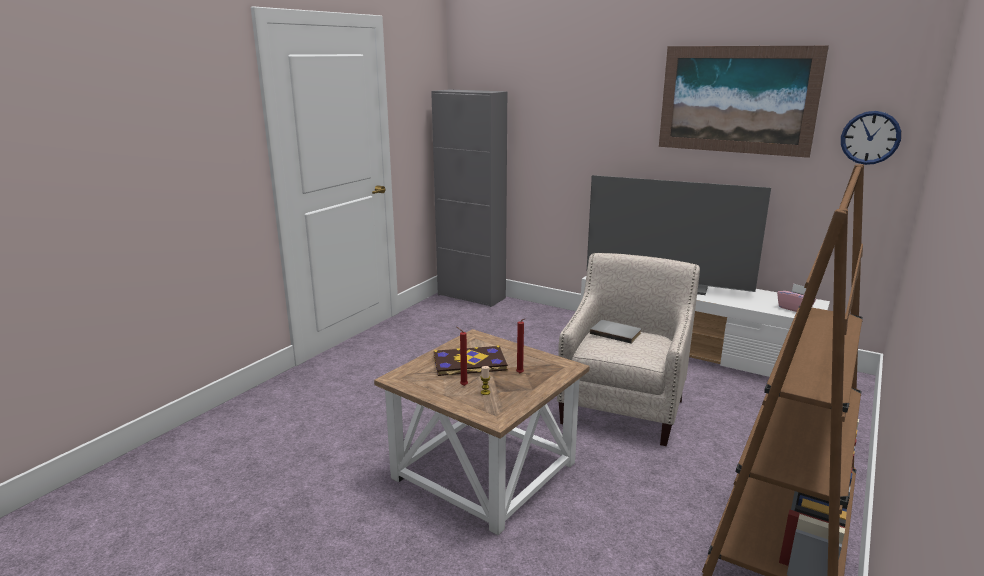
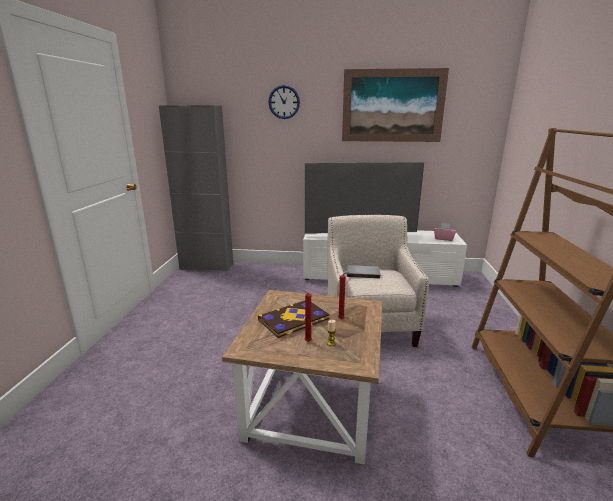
camera: 25 degrees left, 0 degrees up
(870, 137) = (474, 127): wall clock -> wall clock (284, 102)

